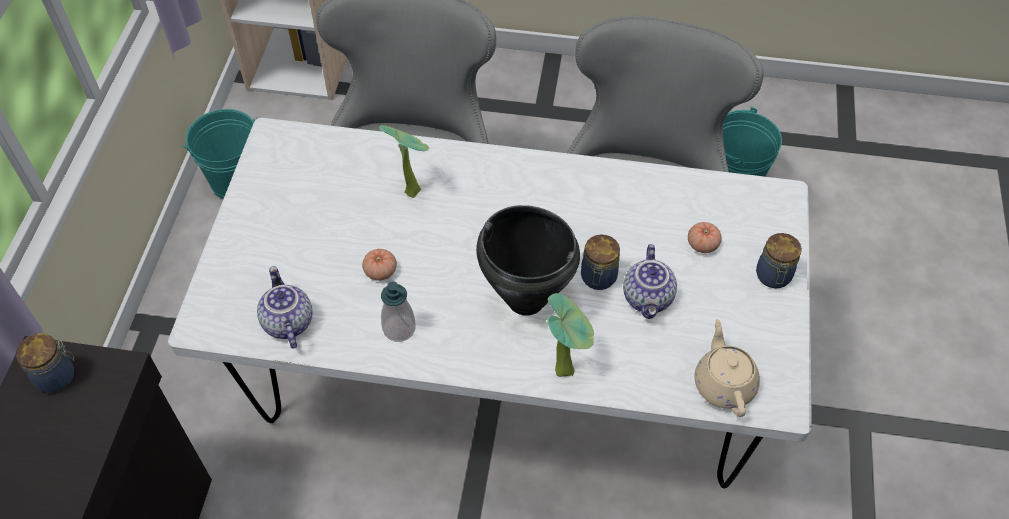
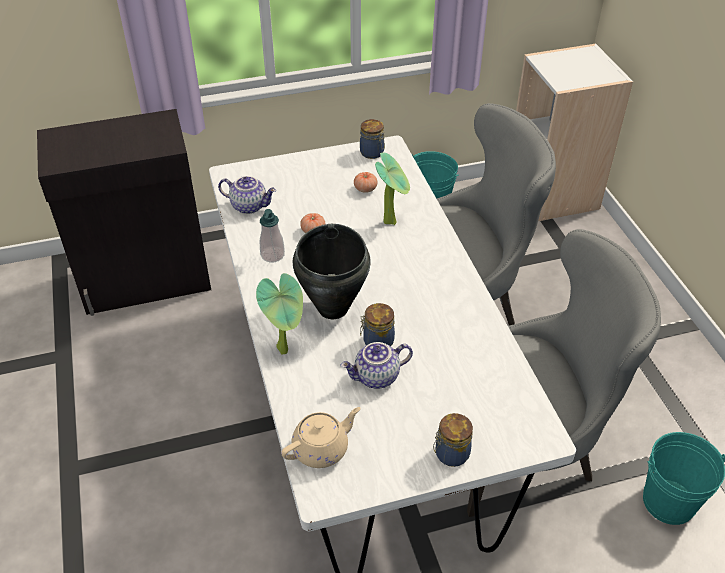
camera: 65 degrees right, 10 degrees down
(57, 376) = (156, 129): jar -> jar (372, 153)
(286, 322) = (249, 206): teapot -> teapot turned 60 degrees clockwise
(702, 244) = (453, 396): tomato -> tomato (365, 189)

